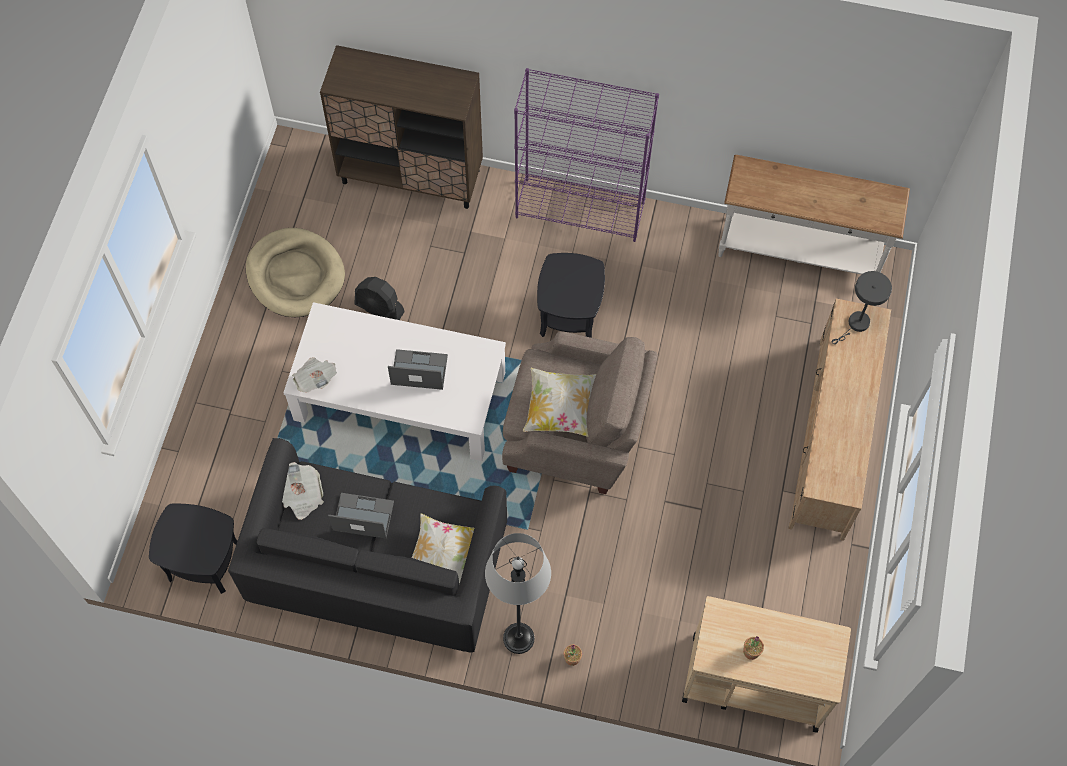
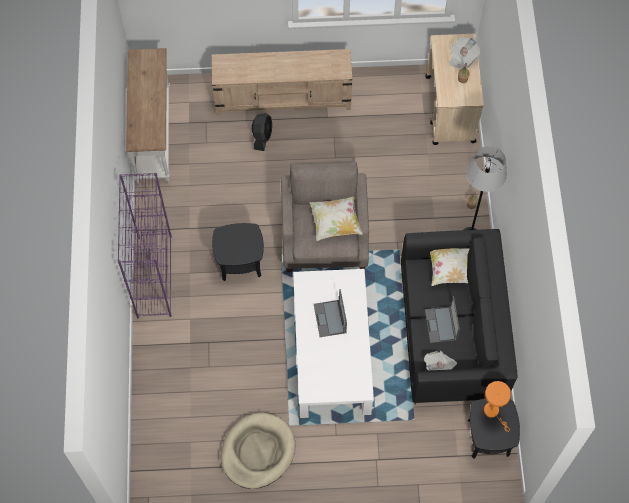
camera: 105 degrees left, 0 degrees up
(207, 541) = (493, 412): none -> orange table lamp
(315, 379) = (357, 382): newspaper -> newspaper (462, 58)
(379, 308) = (268, 385): black fan -> black fan (262, 136)
(411, 176) = (153, 396): brown cabinet -> none
(856, 325) = (228, 70): grey table lamp -> none

